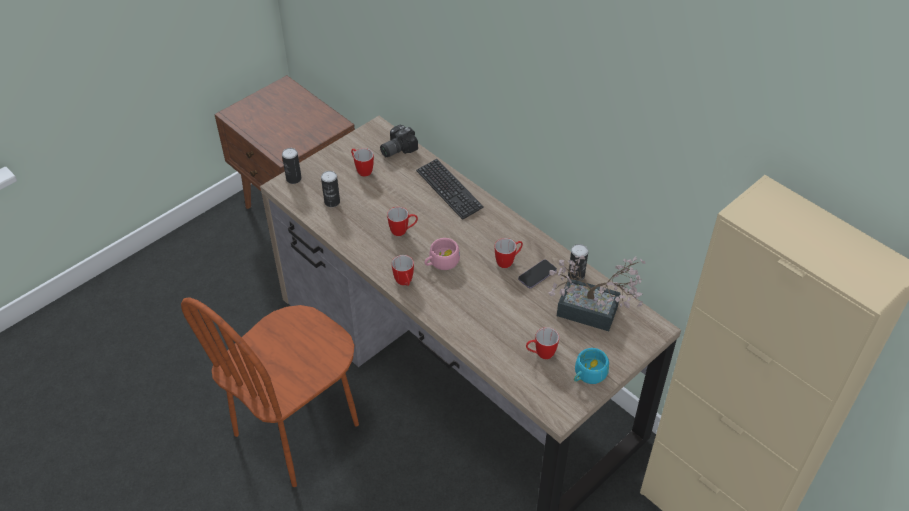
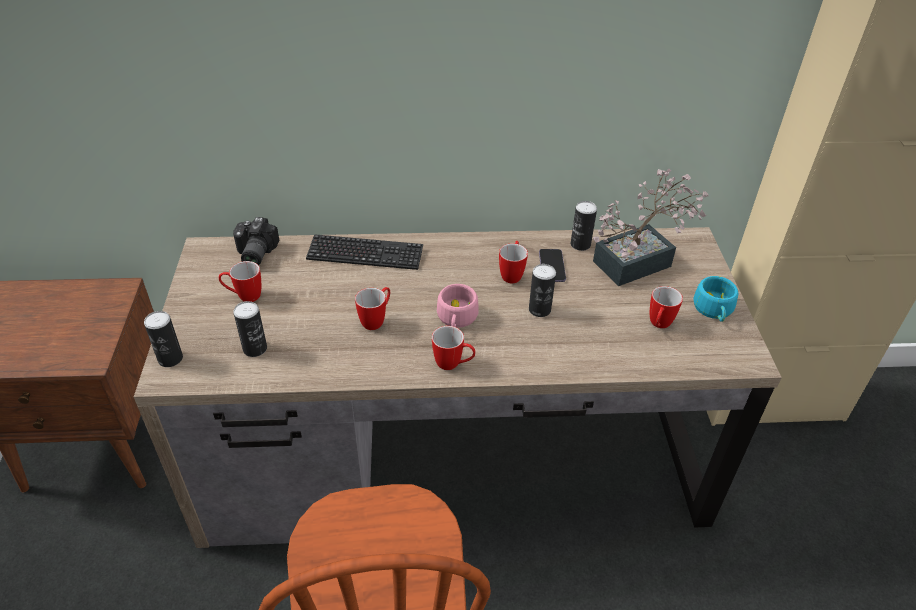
camera: 50 degrees left, 5 degrees down
(490, 292) = (539, 310): none -> can

